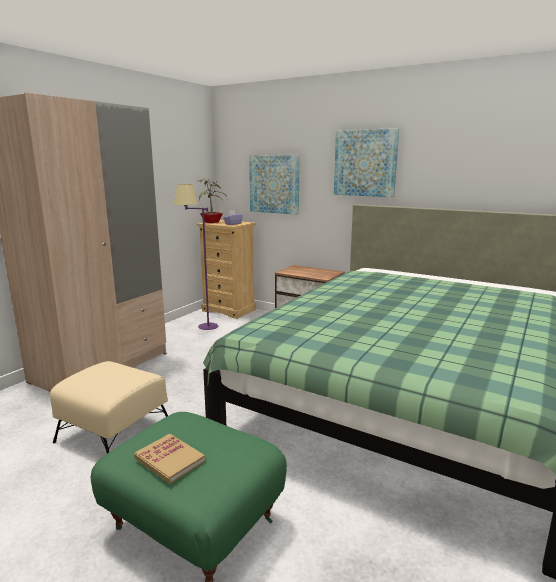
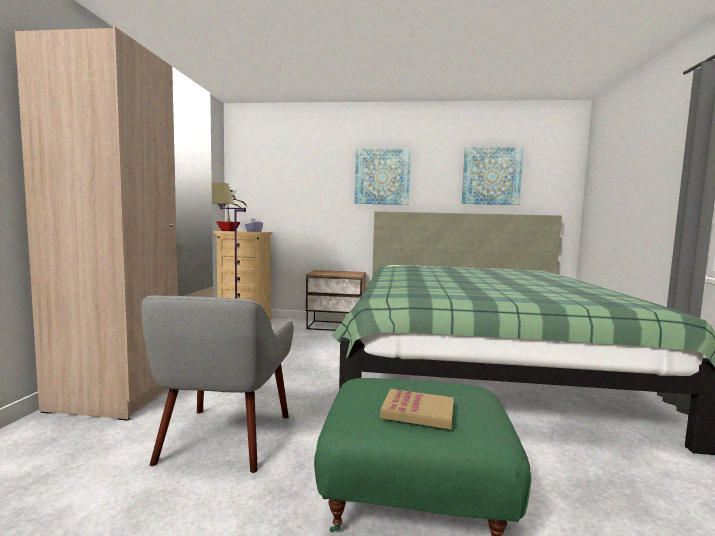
camera: 25 degrees left, 10 degrees down
(114, 432) = (224, 438): beige ottoman -> grey armchair
(274, 184) = (293, 195): picture -> picture (491, 176)

